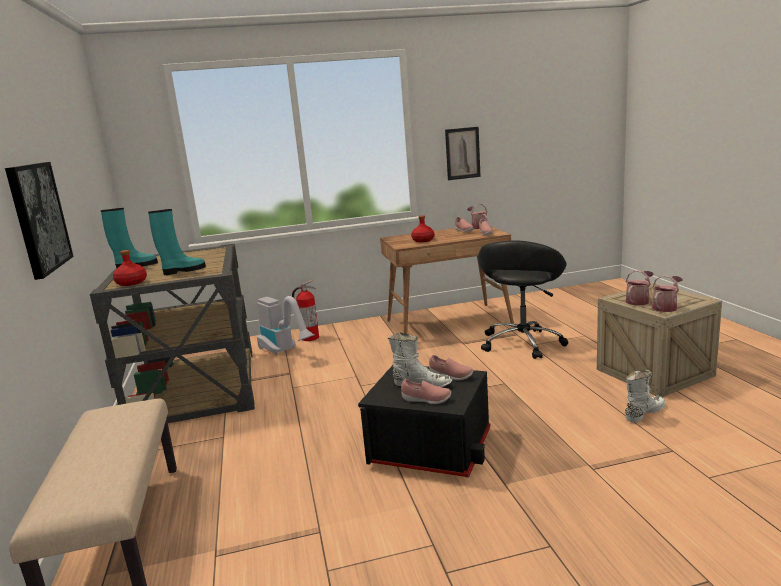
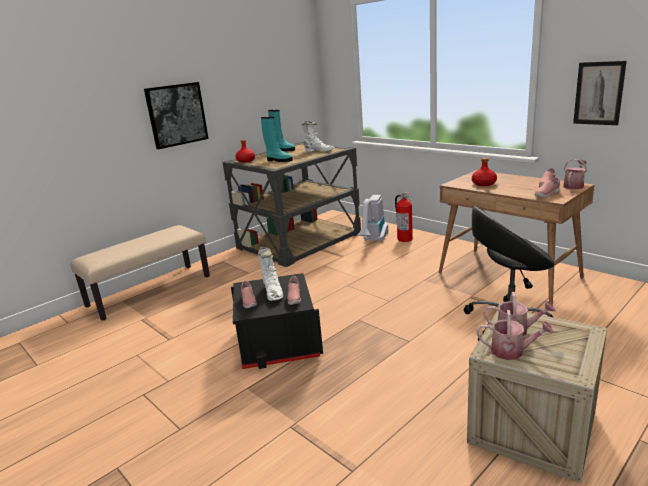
camera: 60 degrees right, 5 degrees up
(643, 413) = (418, 437): white boot -> white boot (319, 151)

